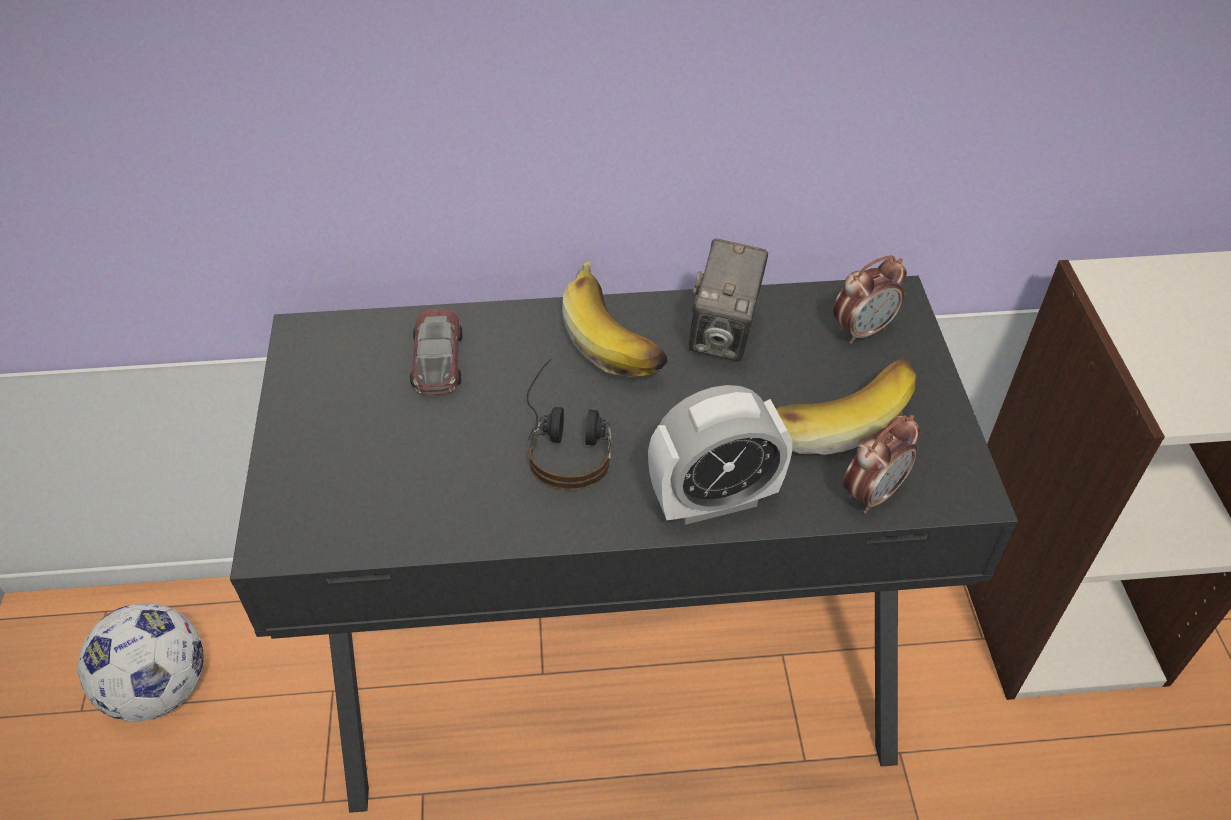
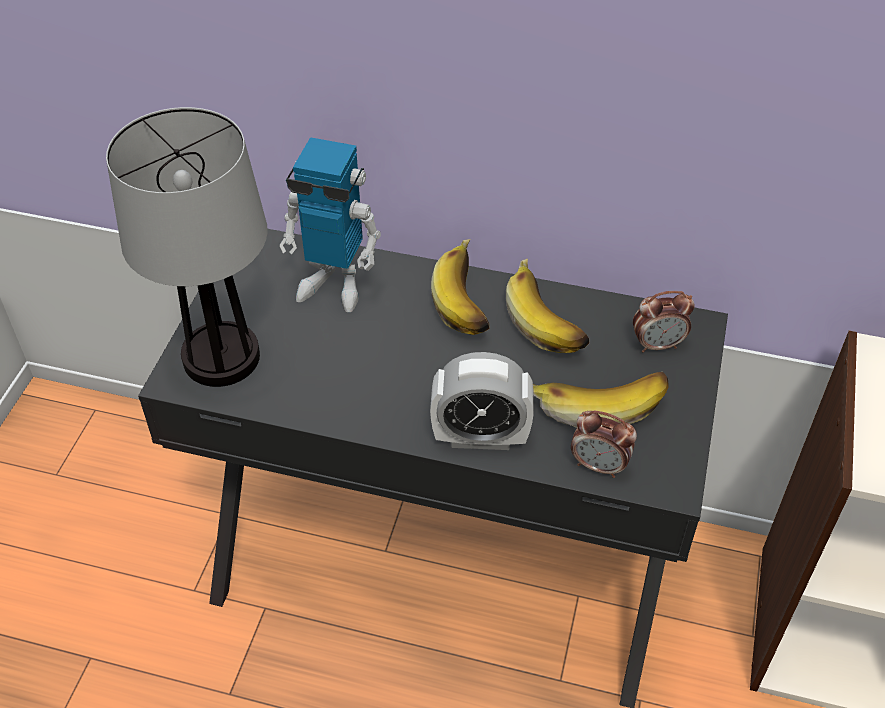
camera: 20 degrees right, 0 degrees up
(160, 689) = (112, 476): football -> none
(329, 495) = (222, 358): none -> table lamp
(437, 359) = (334, 284): toy car -> toy robot
(568, 439) = (398, 365): headphones -> none
(724, 334) = (549, 320): camera -> banana
(872, 493) = (599, 465): alarm clock -> alarm clock turned 45 degrees clockwise

